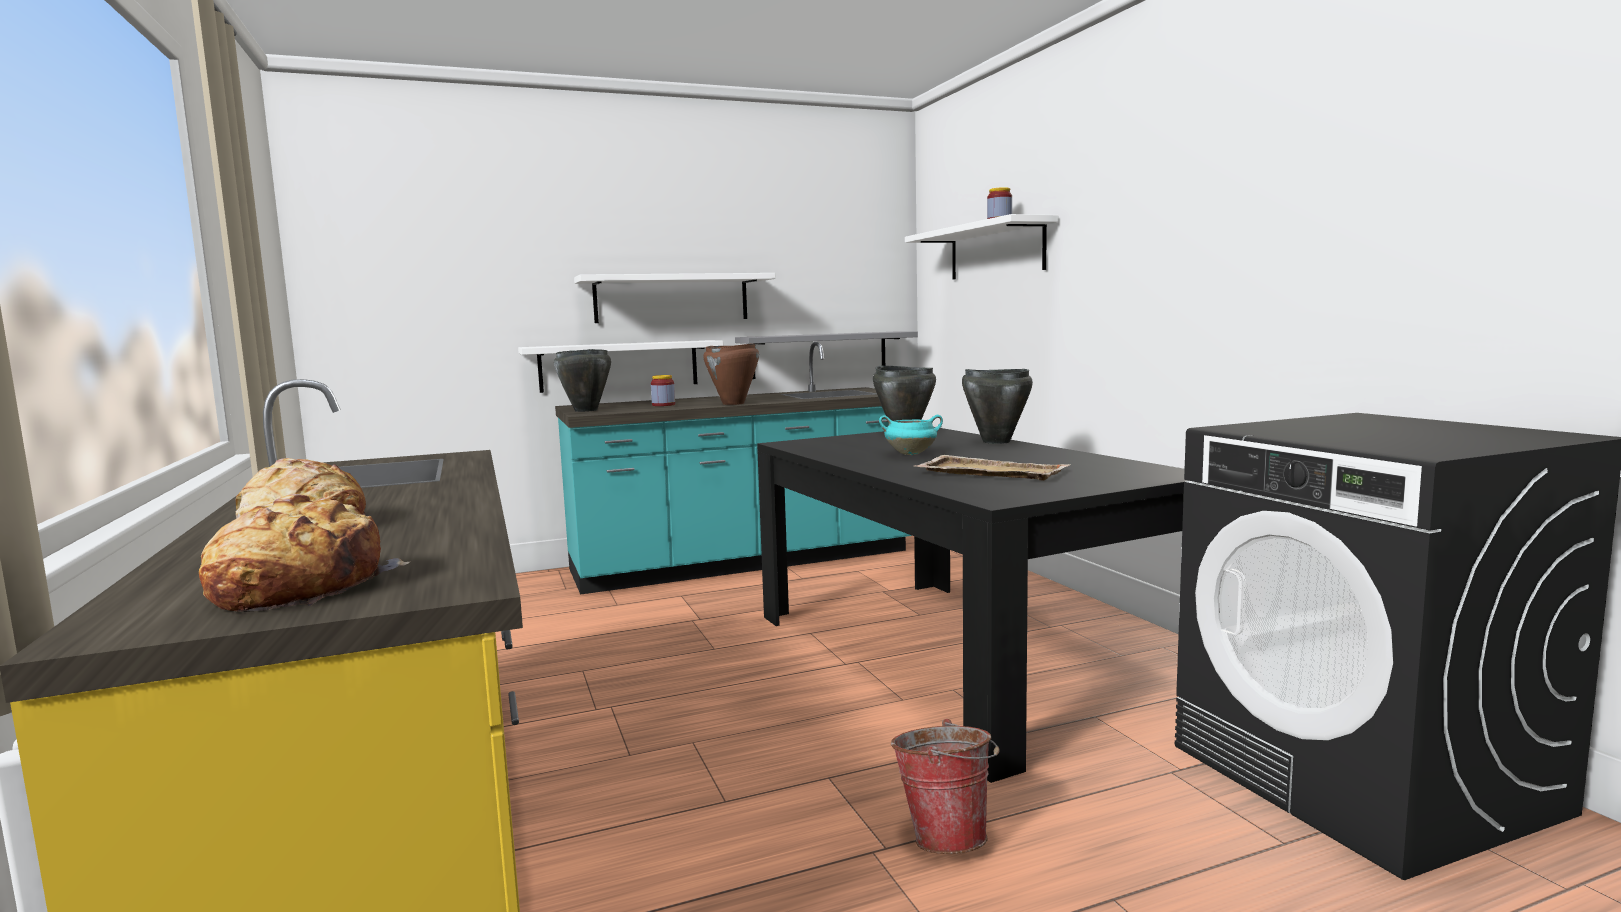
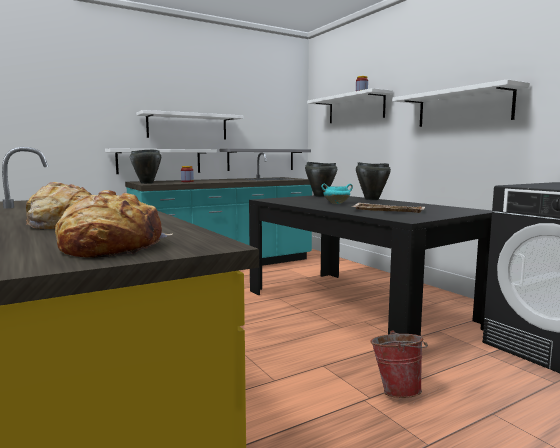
camera: 10 degrees left, 0 degrees up
(733, 403) = (225, 181): brown cooking pot -> none
(1183, 252) = (463, 108): none -> white shelf

